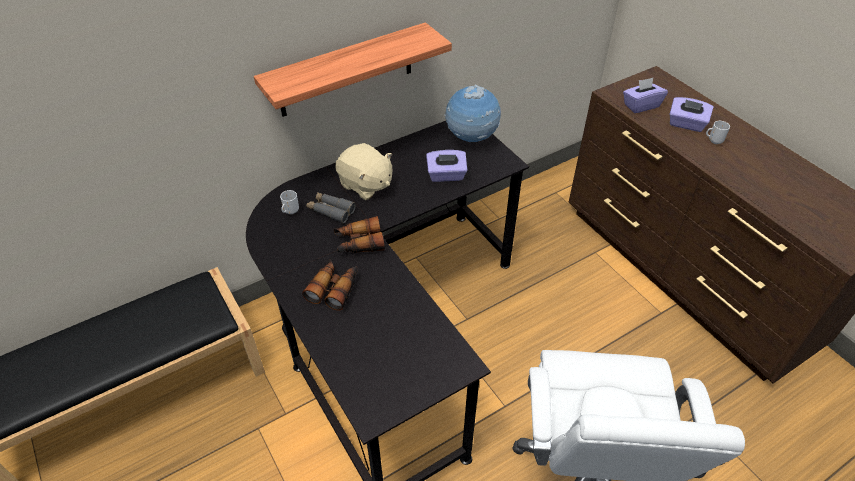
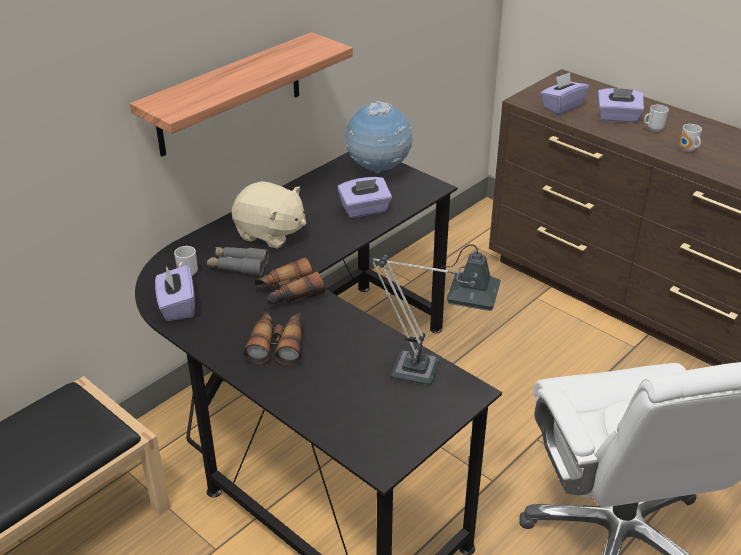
camera: 15 degrees left, 10 degrees down
(273, 239) = (177, 306): none -> purple tissue box
(439, 339) = (428, 372): none -> table lamp
(736, 168) = (687, 150): none -> mug

